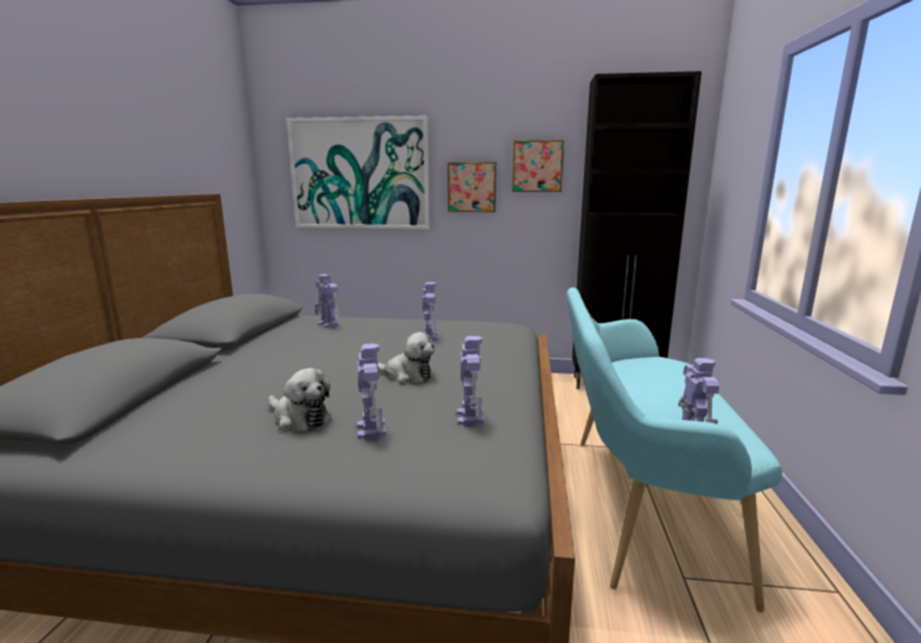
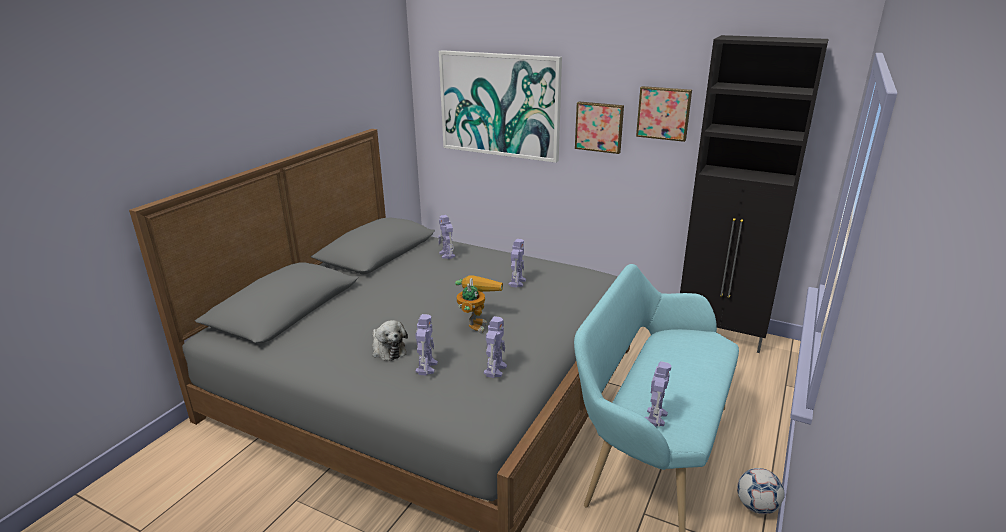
camera: 20 degrees right, 10 degrees up
(407, 375) = (475, 323): plush toy -> toy robot
(785, 535) = (756, 506): none -> football

